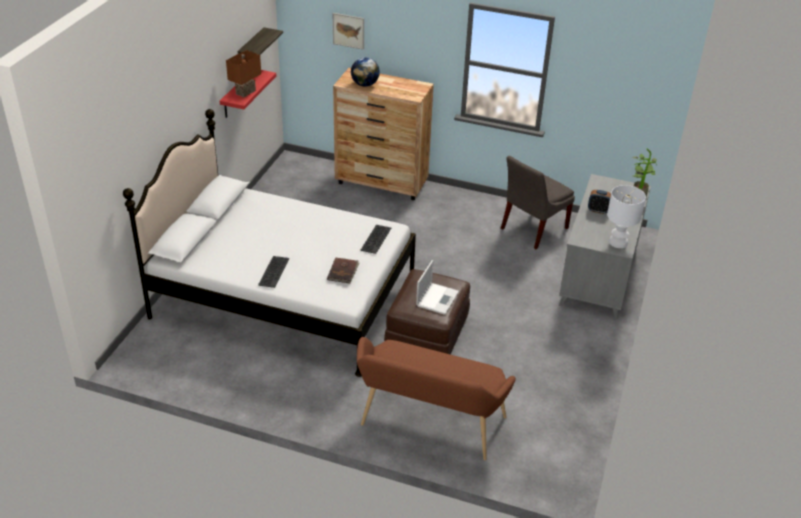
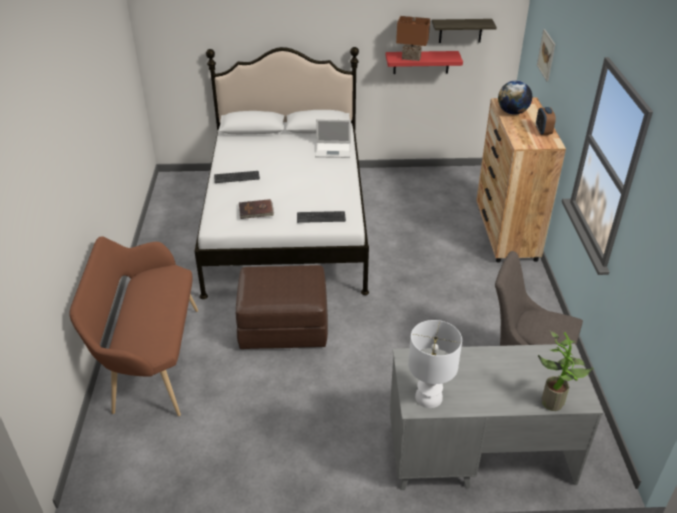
camera: 70 degrees right, 0 degrees up
(437, 298) = (277, 290): laptop -> laptop (333, 150)
(598, 210) = (489, 365): alarm clock -> alarm clock (543, 131)

